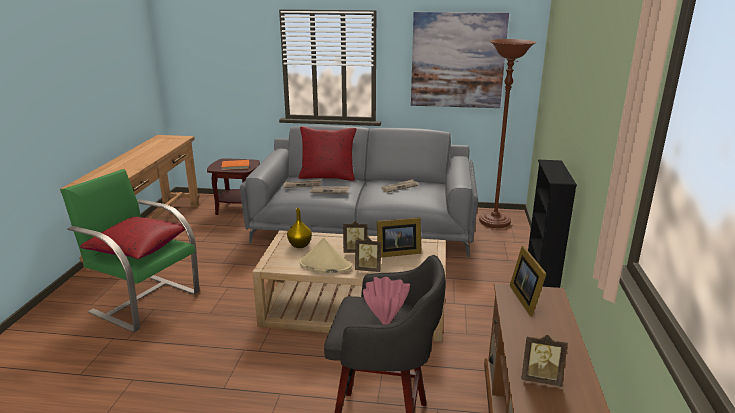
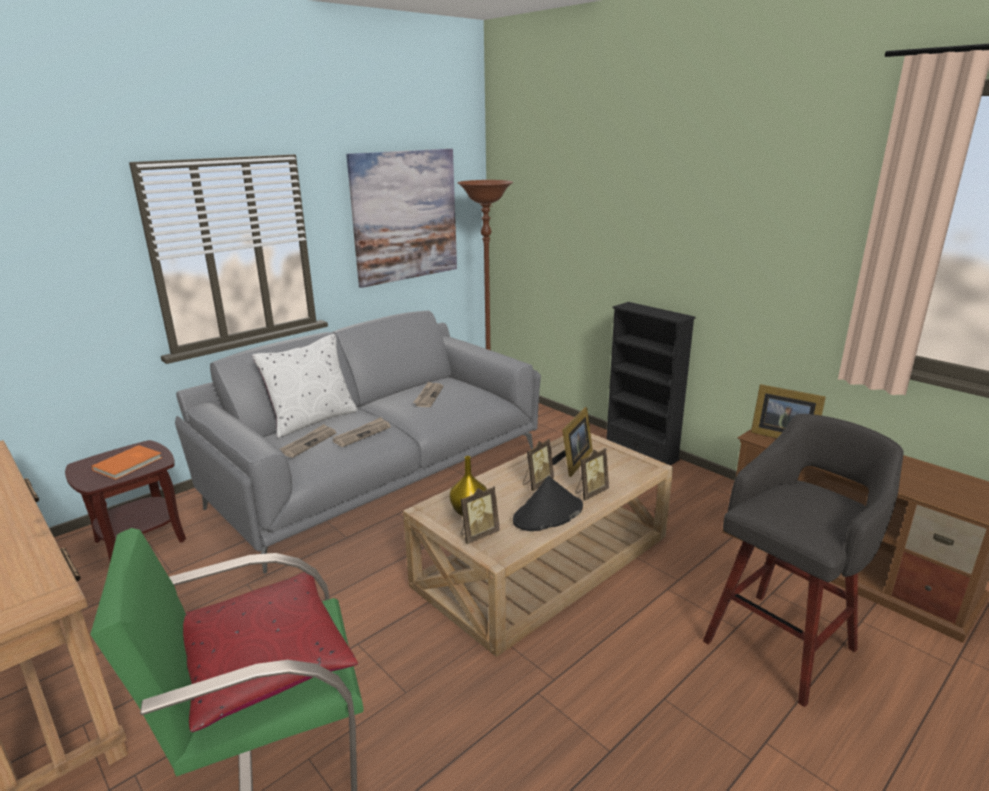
camera: 50 degrees left, 0 degrees up
(325, 265) = (548, 514): beige hat -> black hat
(328, 177) = (312, 420): red pillow -> white pillow
(385, 322) = (821, 508): pink vase -> none
(540, 378) = (922, 485): picture frame -> picture frame (478, 534)

